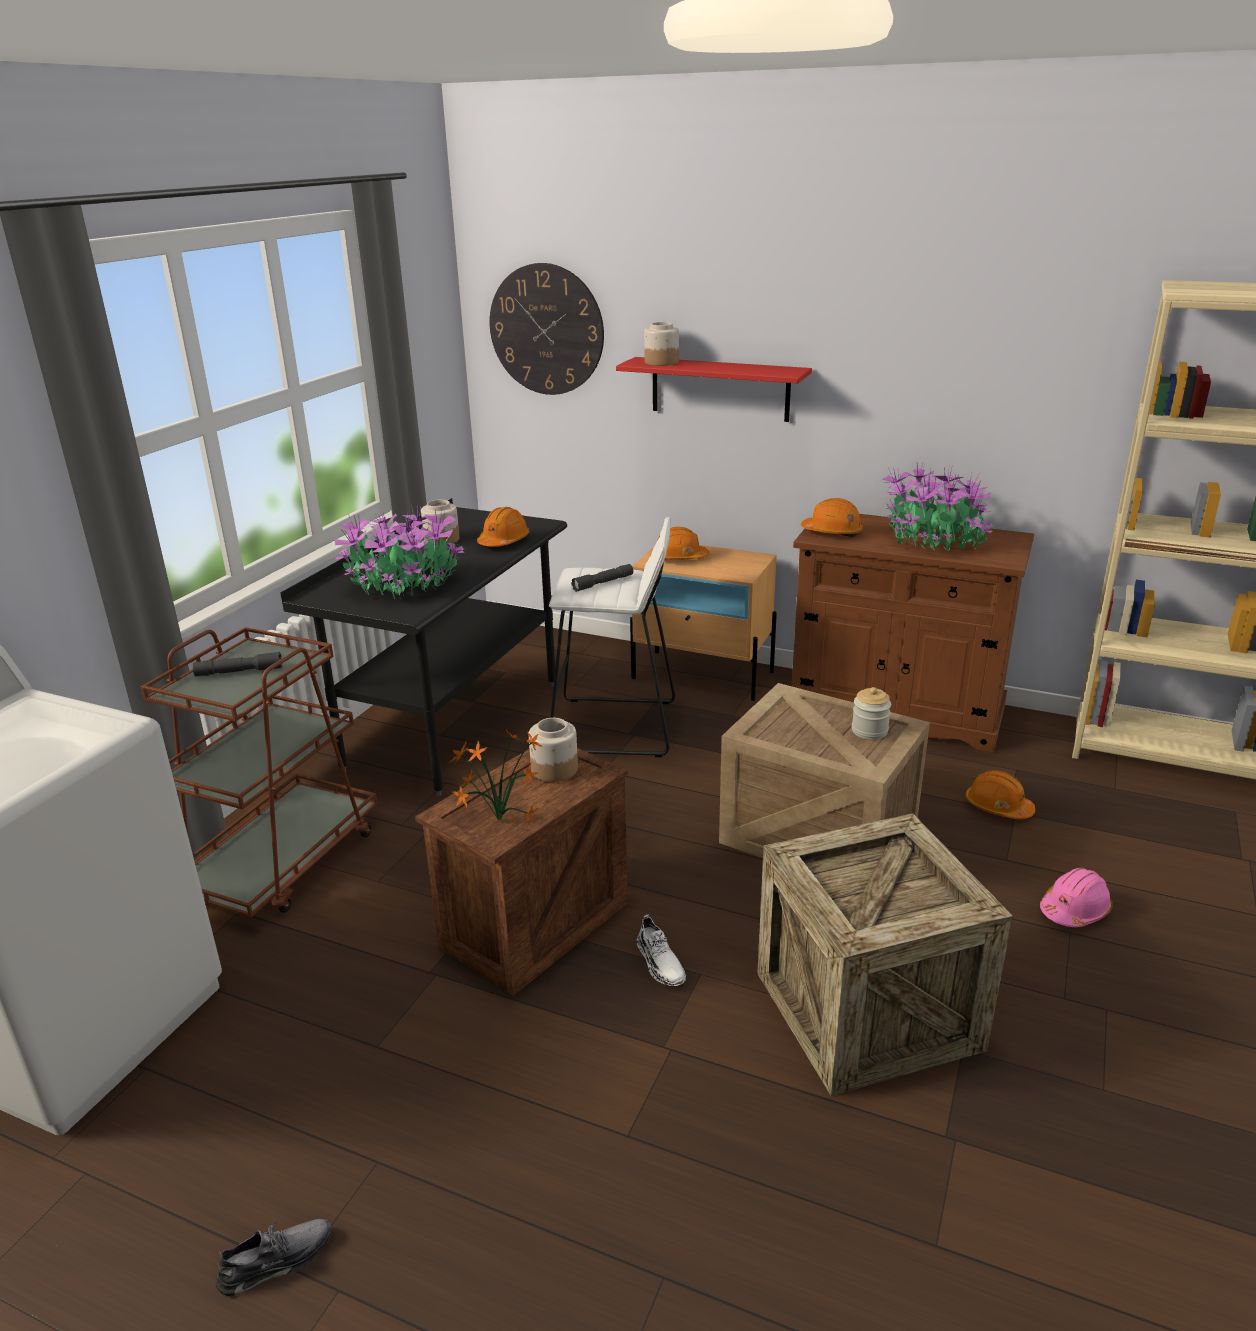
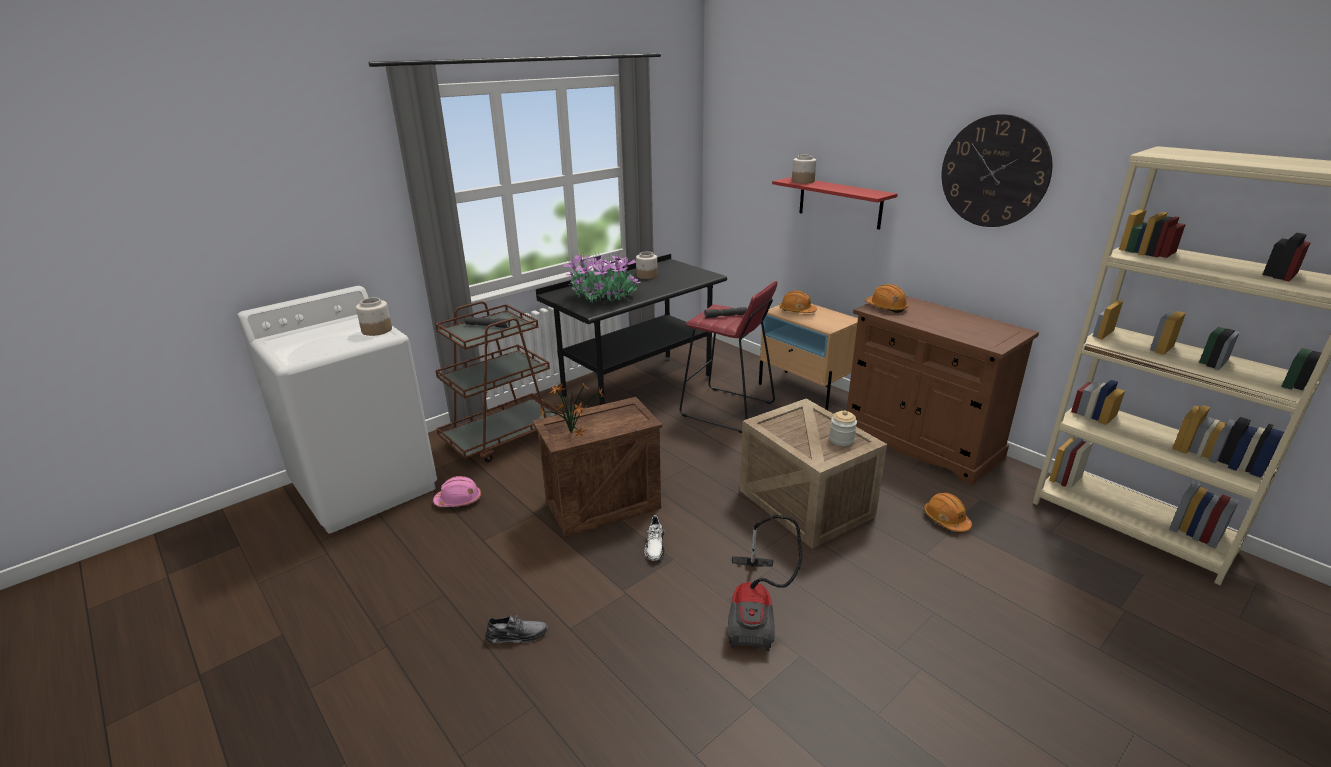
camera: 25 degrees right, 0 degrees up
(276, 1261) = (371, 622): grey shoe -> grey shoe (517, 635)
(504, 541) = (679, 282): orange hard hat -> none
(546, 330) = (745, 155): wall clock -> wall clock (994, 171)
(554, 769) = (622, 414): jar -> jar (376, 330)
(615, 727) = (728, 410): white stool -> red stool
(867, 1010) = (756, 612): crate -> vacuum cleaner
(932, 541) = (952, 324): potted plant -> none
(1074, 910) = (950, 600): pink hard hat -> pink hard hat (459, 500)

